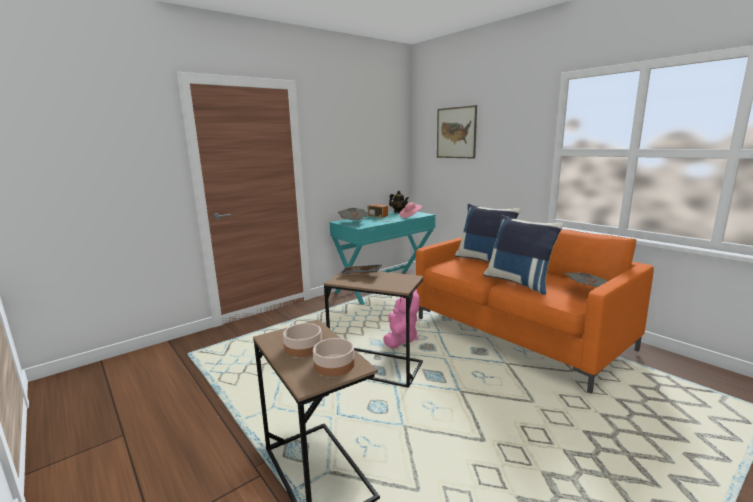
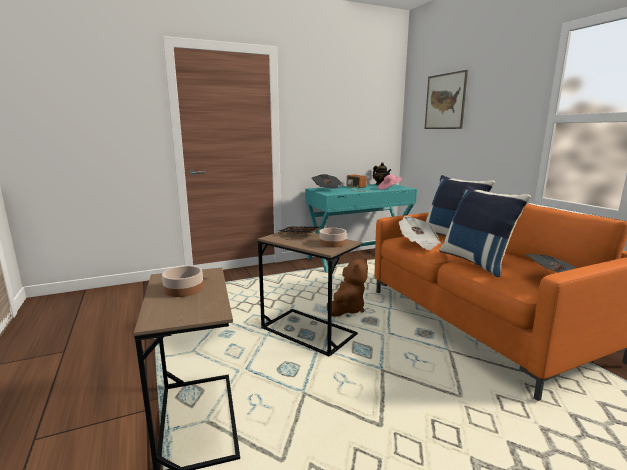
camera: 15 degrees right, 0 degrees up
(333, 365) = (195, 308): bowl -> bowl (332, 243)
(400, 339) = (347, 309): pink plush toy -> brown plush toy
(461, 269) = (418, 243): none -> newspaper

